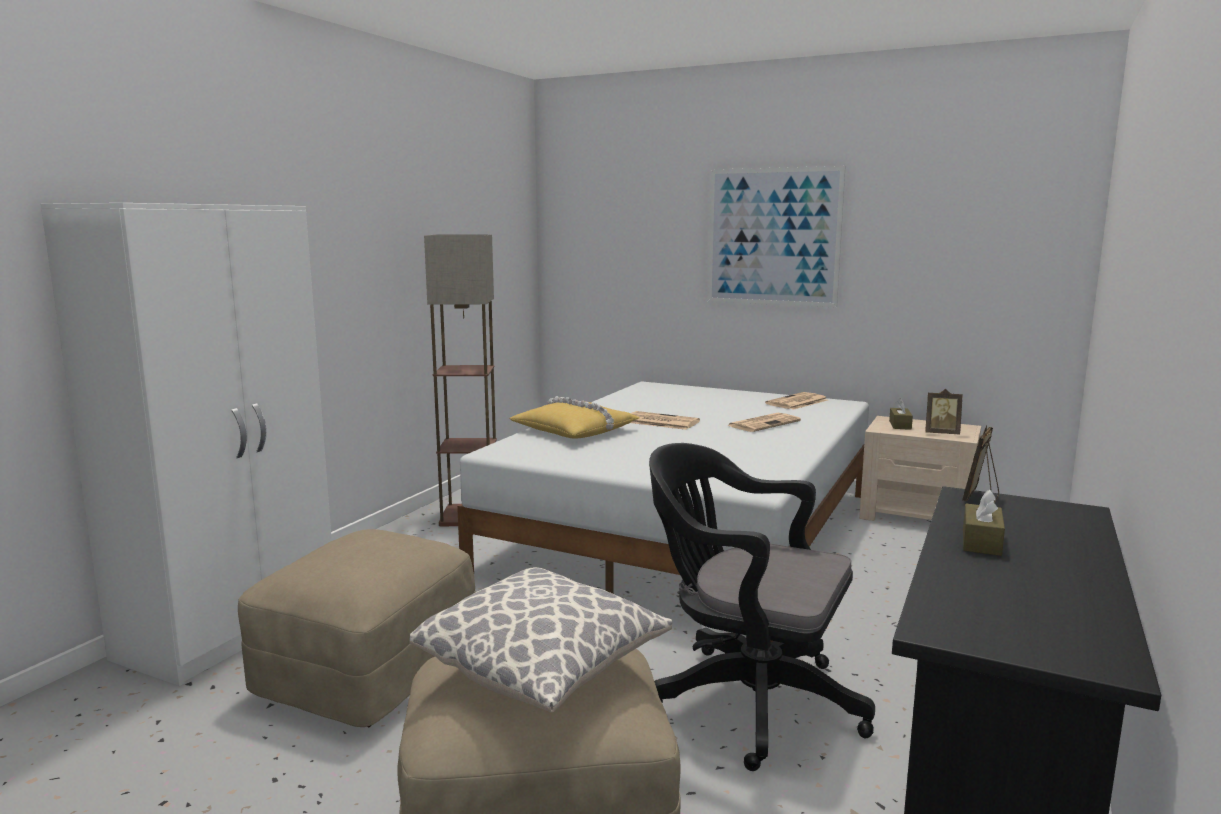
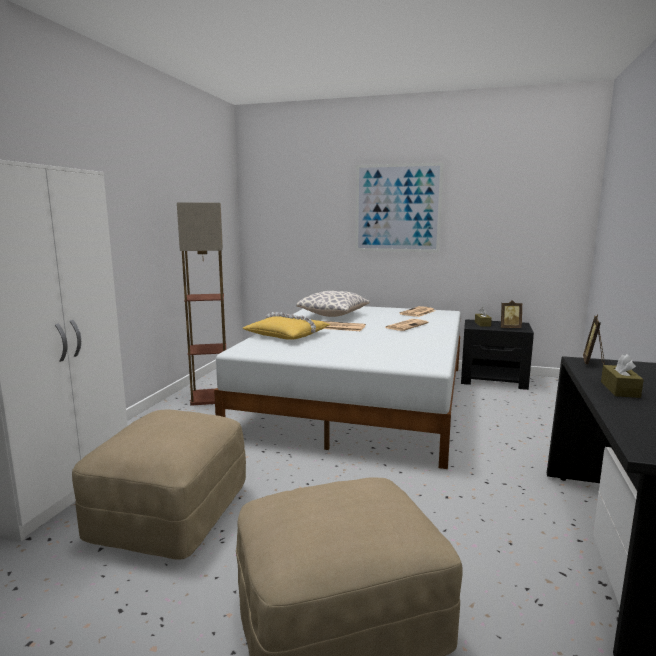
camera: 10 degrees left, 0 degrees up
(544, 669) = (345, 504): pillow -> pillow (333, 315)
(747, 700) = (445, 509): black office chair -> none
(917, 515) = (493, 379): beige nightstand -> black nightstand

